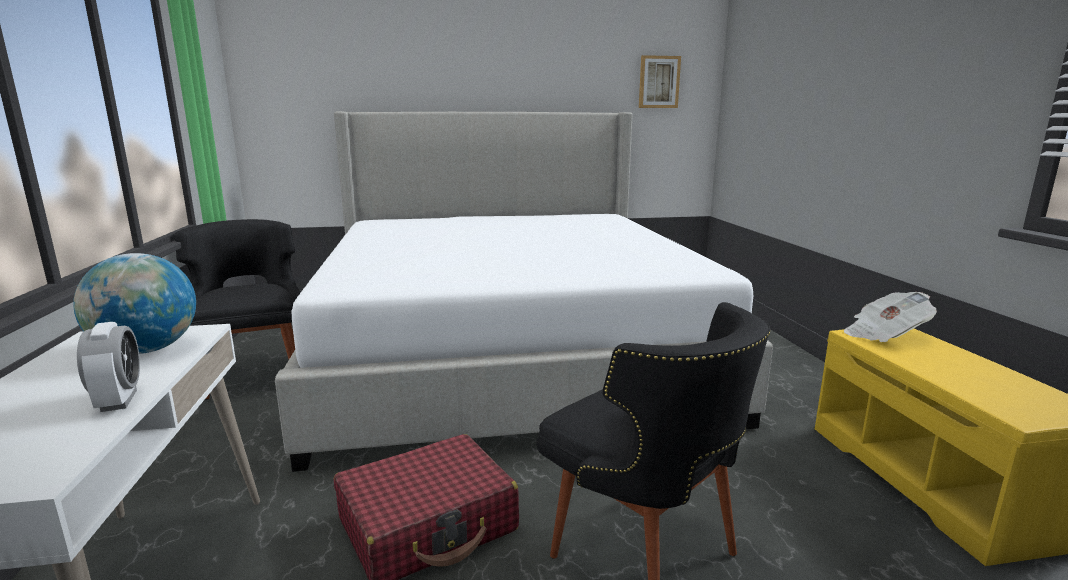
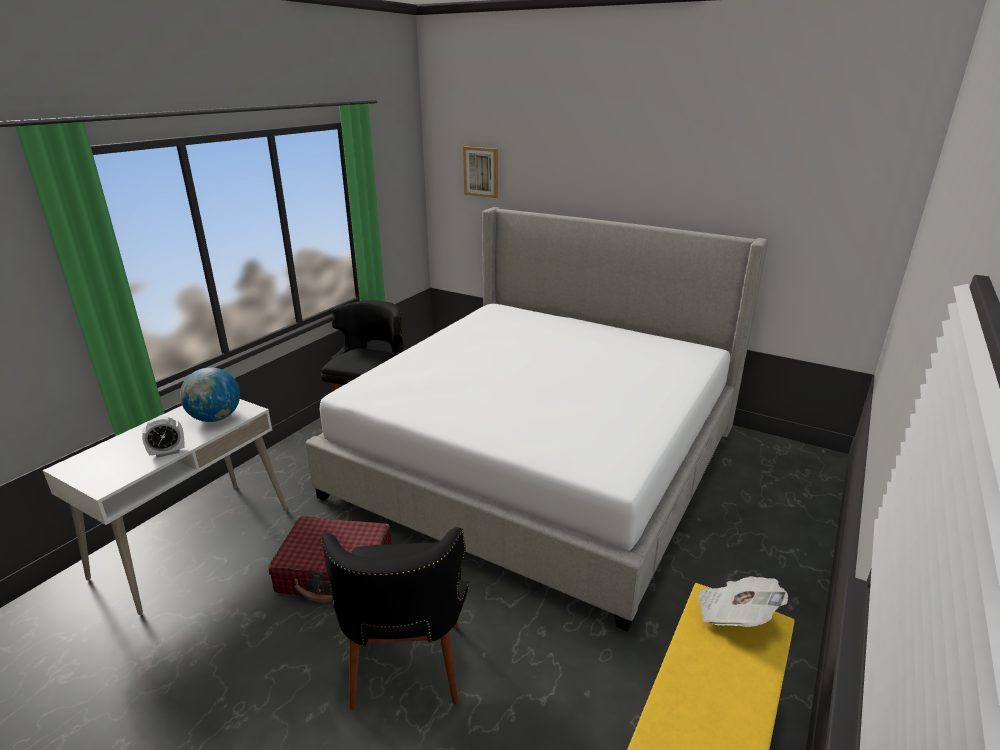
camera: 40 degrees right, 10 degrees up
(119, 400) = (168, 452): alarm clock -> alarm clock turned 45 degrees clockwise
(659, 82) = (823, 207): picture -> picture (481, 172)

